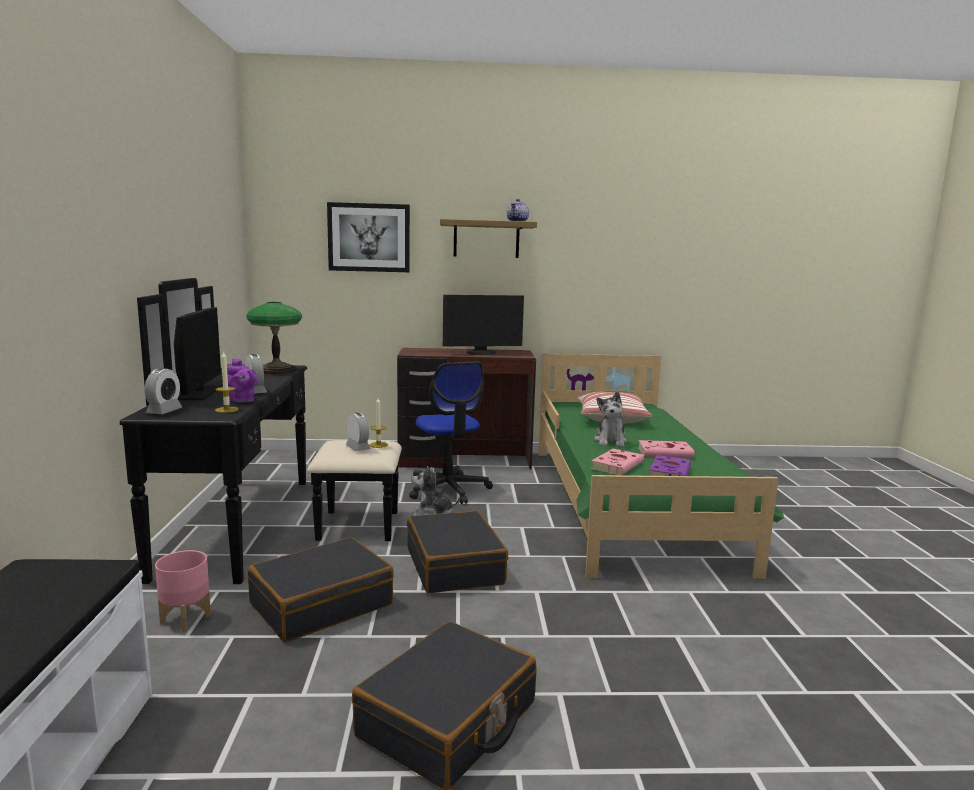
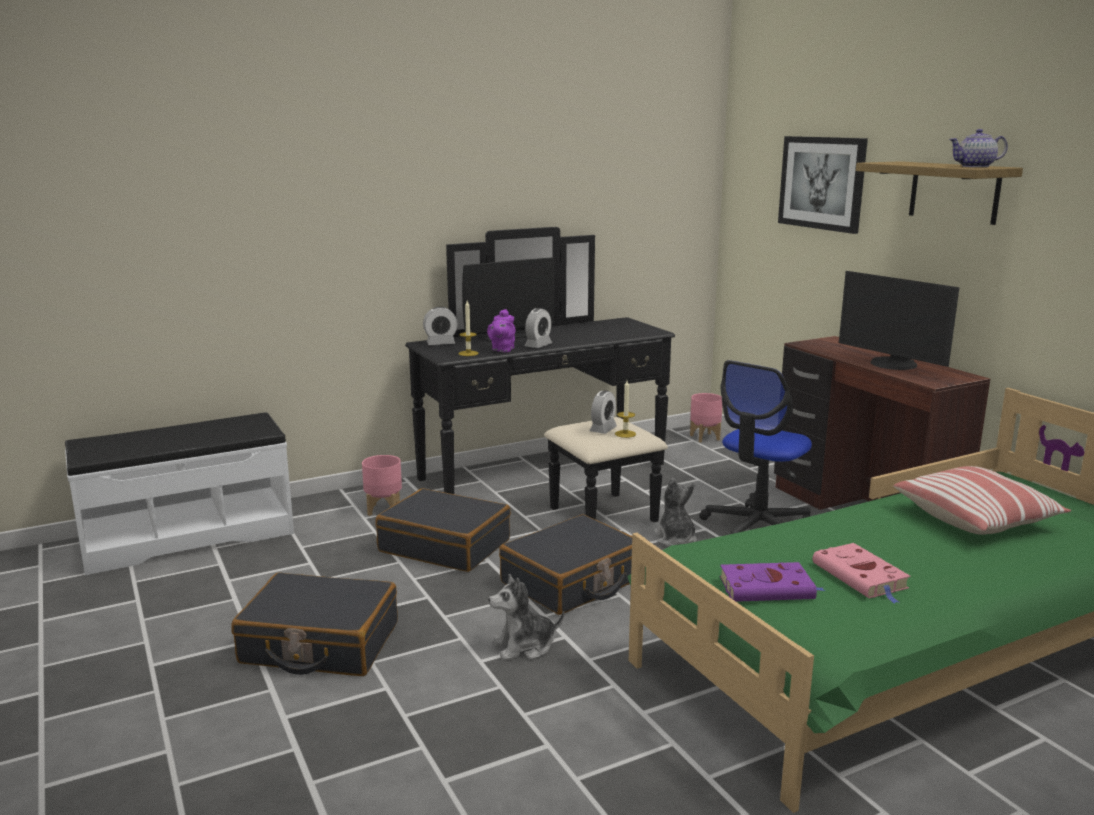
camera: 65 degrees right, 5 degrees up
(276, 370) = (630, 331): table lamp -> none
(284, 459) = (704, 438): none -> pink planter
(610, 441) = (853, 534): plush toy -> plush toy (524, 647)
(617, 465) = (746, 552): pink book -> none

